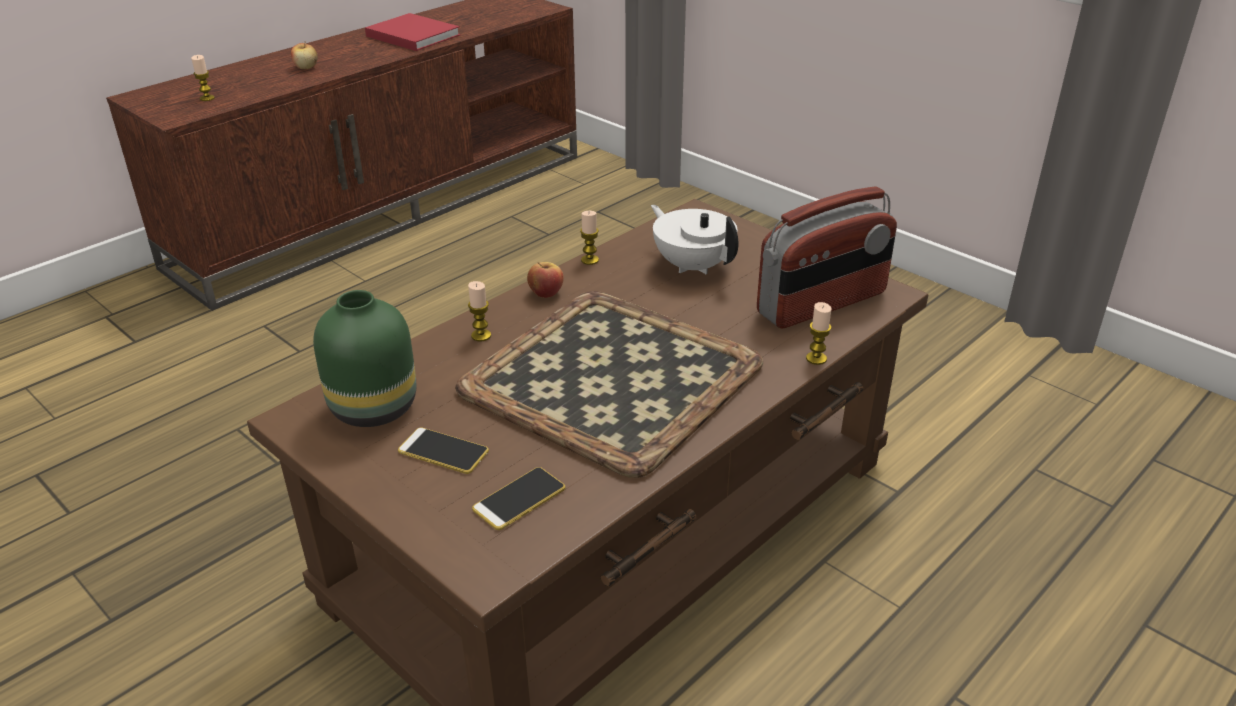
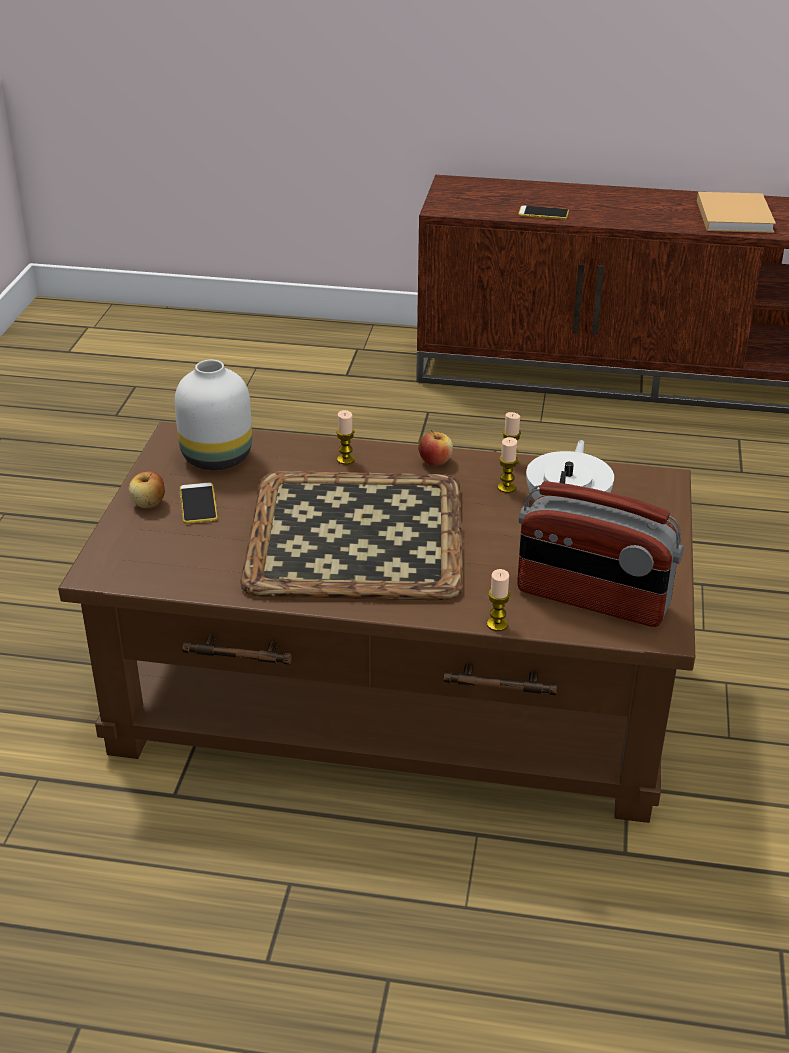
camera: 55 degrees right, 0 degrees up
(207, 98) = (487, 203): candle -> candle (506, 487)
(306, 67) = (597, 208): apple -> apple (148, 504)
(375, 409) = (216, 459): green vase -> white vase
(411, 35) = (734, 215): red book -> beige book
(519, 499) = (178, 554): phone -> phone (543, 213)

